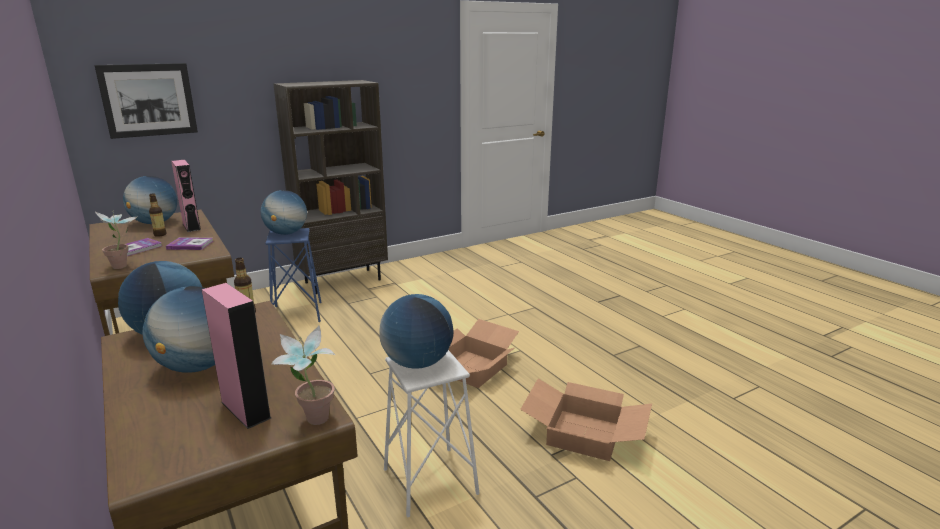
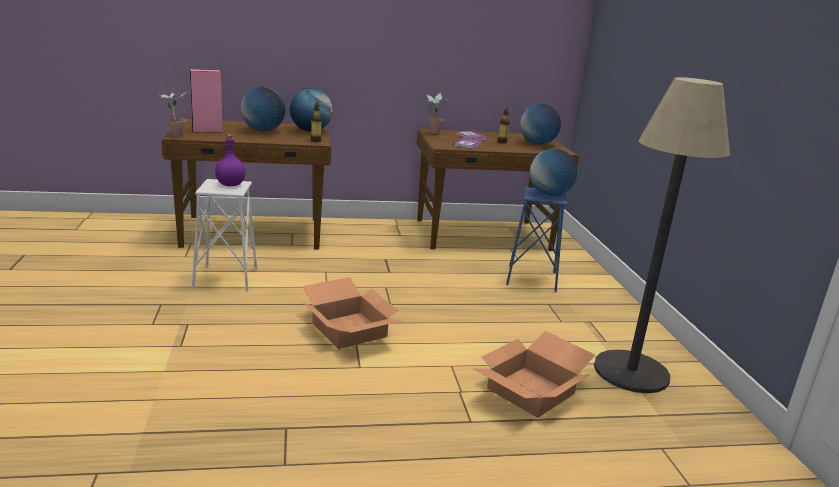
camera: 110 degrees right, 0 degrees up
(148, 100) = (614, 51): picture -> none
(191, 226) = (518, 148): pink speaker -> none
(343, 281) = (620, 312): brown bookcase -> none
(417, 363) = (230, 185): globe -> purple bottle
(430, 274) = (631, 372): none -> floor lamp
(582, 435) = (188, 345): cardboard box -> cardboard box (530, 390)

